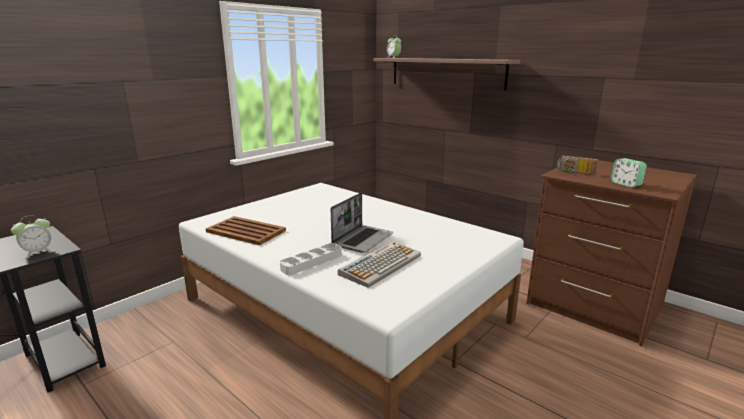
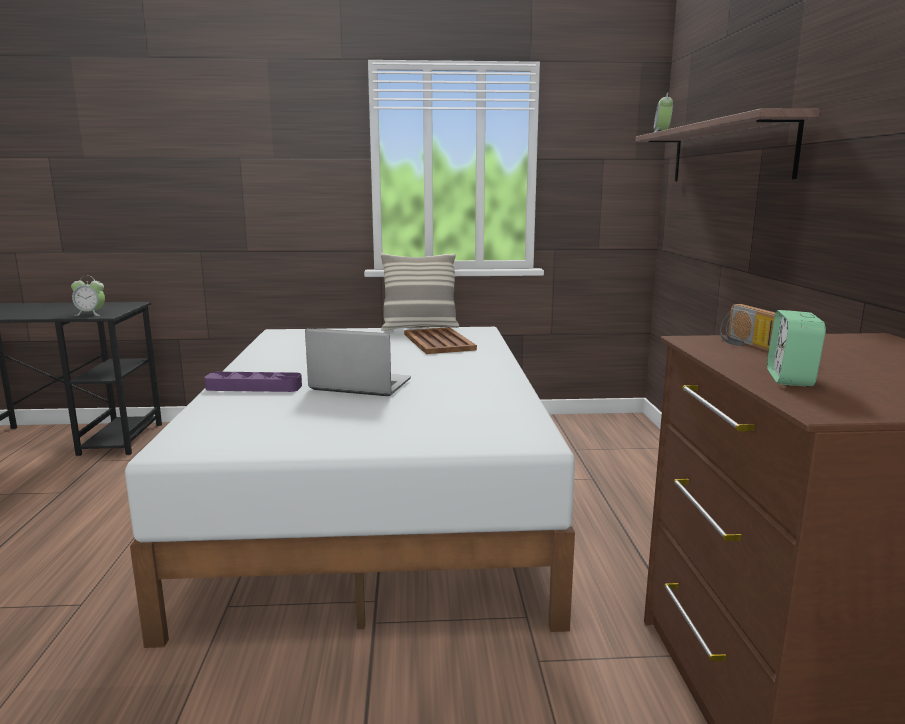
camera: 45 degrees right, 5 degrees down
(246, 231) = (286, 348): brown tray -> brown tray (438, 342)
(284, 193) = (419, 327): none -> pillow
(312, 262) = (254, 387): grey tray -> purple tray
(362, 239) = (359, 385): laptop -> laptop turned 150 degrees counterclockwise
(381, 264) = (300, 411): keyboard -> none

